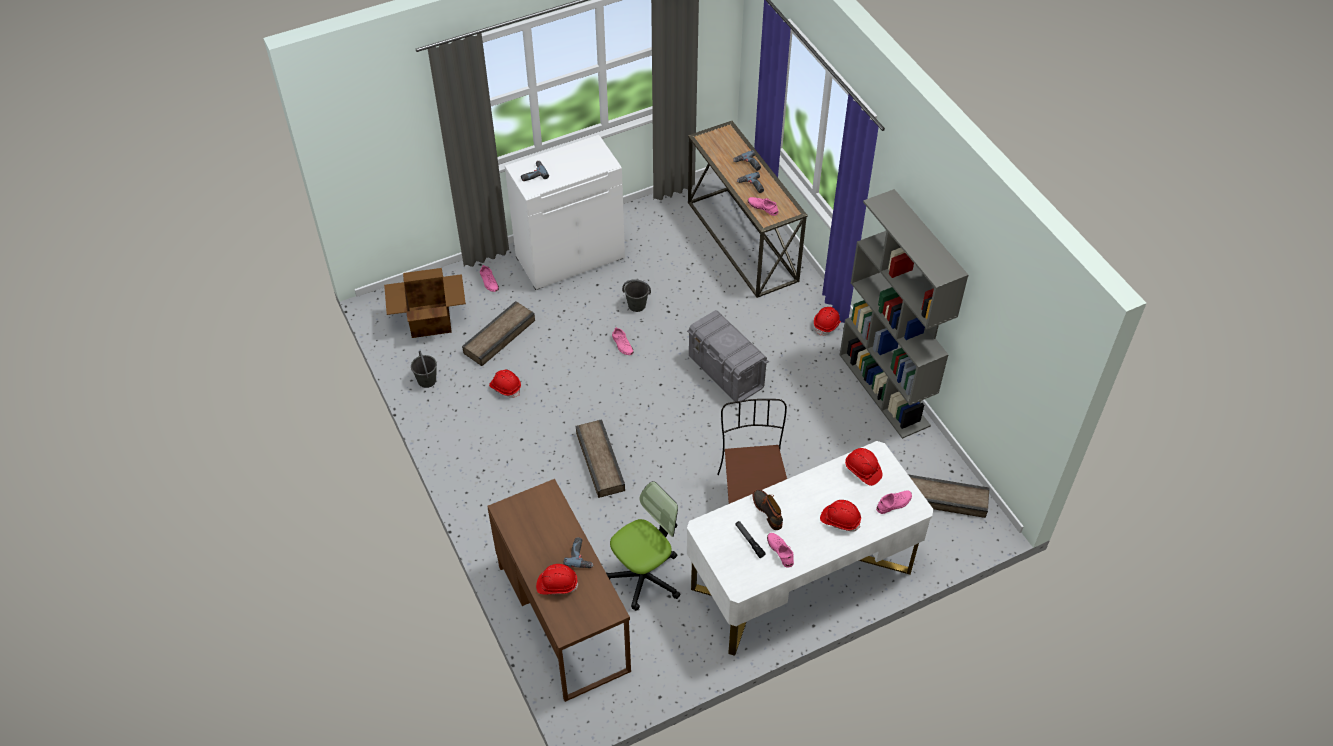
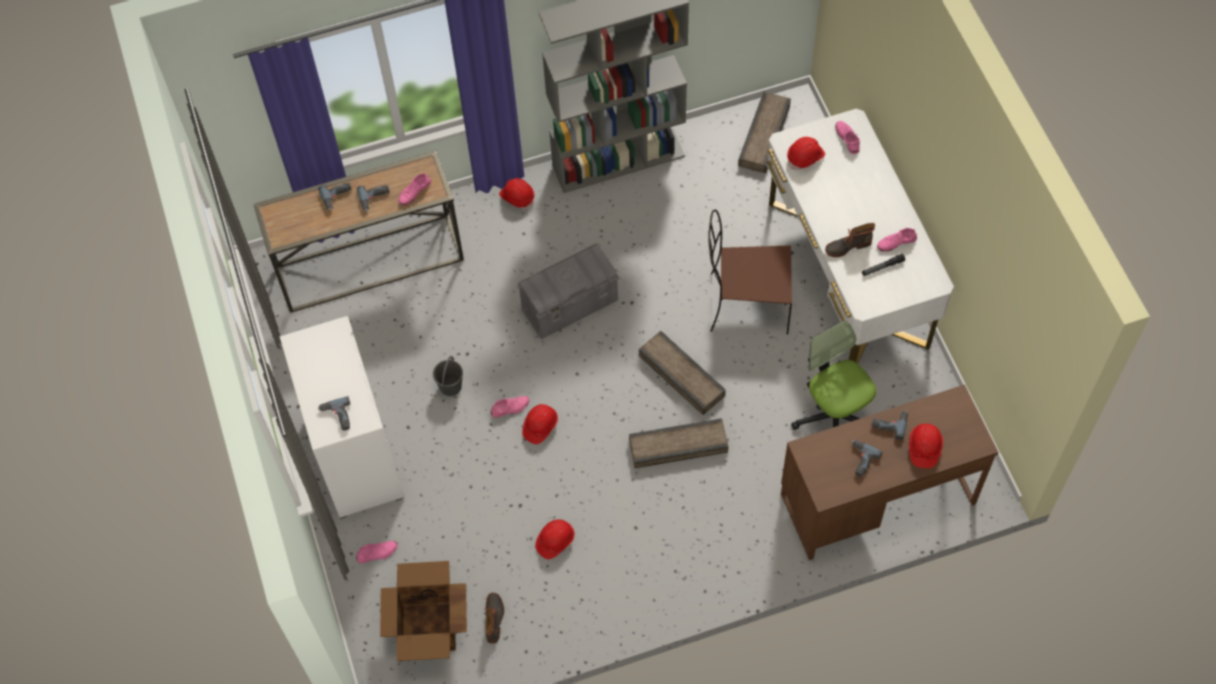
camera: 80 degrees left, 10 degrees up
(427, 381) = (530, 632): grey bucket -> none
(437, 357) = (494, 619): none -> boot
(498, 336) = (472, 545): crate -> crate (680, 376)
(541, 534) = (860, 460): none -> power drill
(840, 520) = (863, 186): red hard hat -> red hard hat (540, 426)

